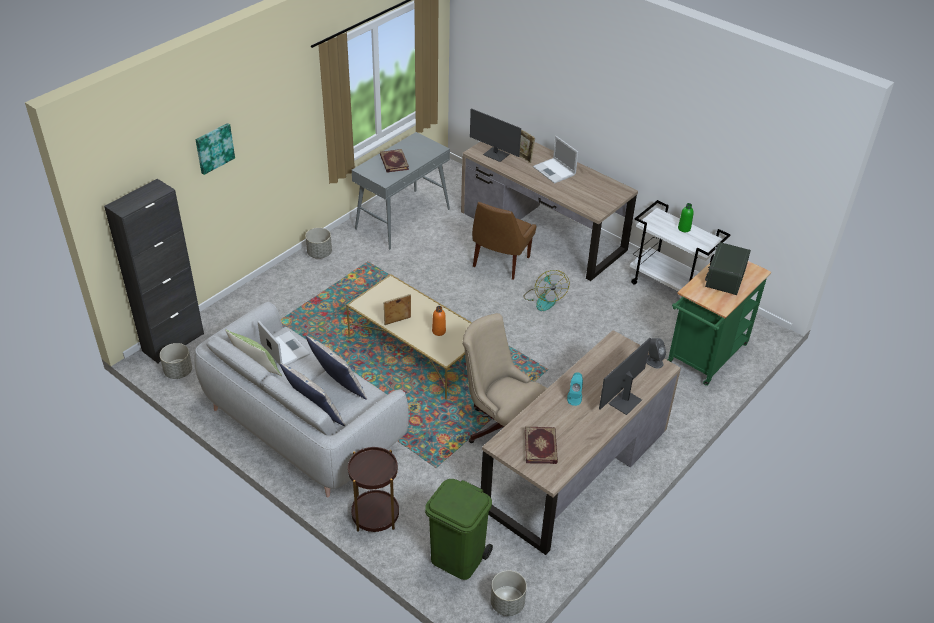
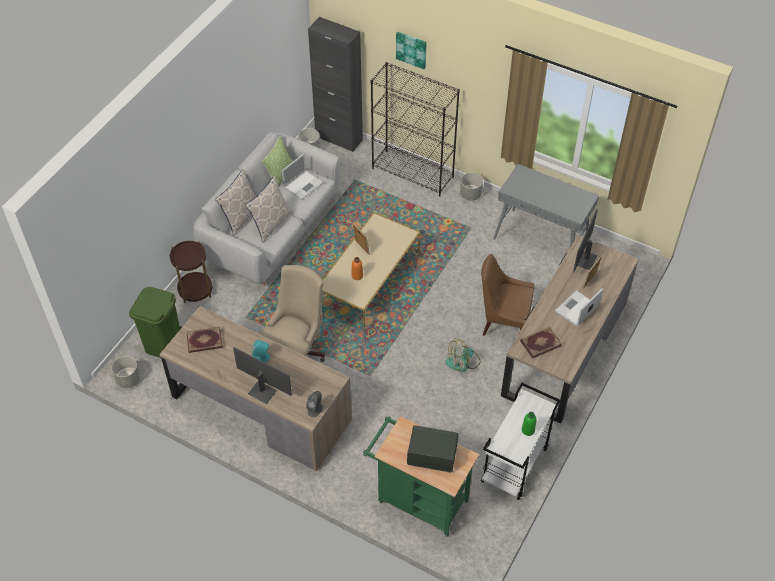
camera: 80 degrees right, 10 degrees up
(265, 290) = (413, 173): none -> black bookcase
(393, 162) = (540, 189): book -> book (540, 343)

